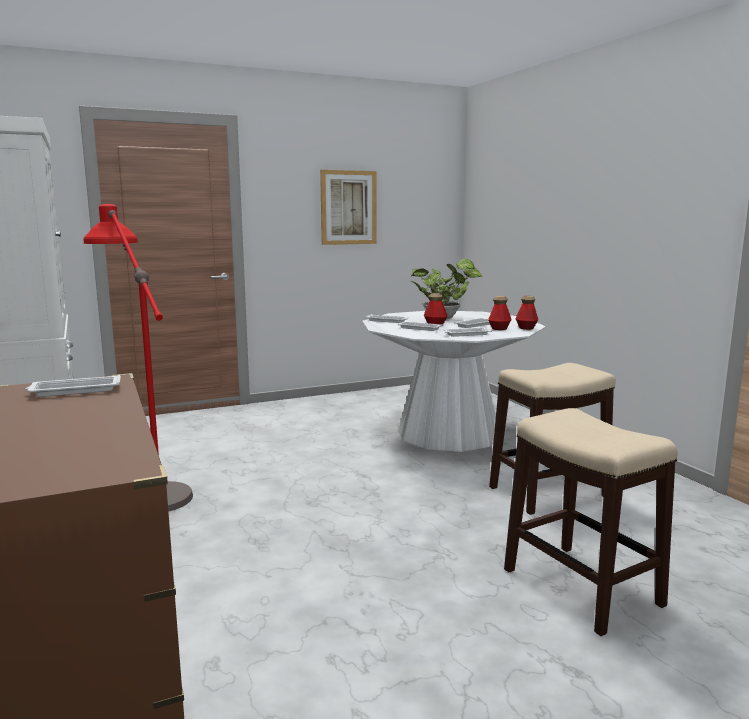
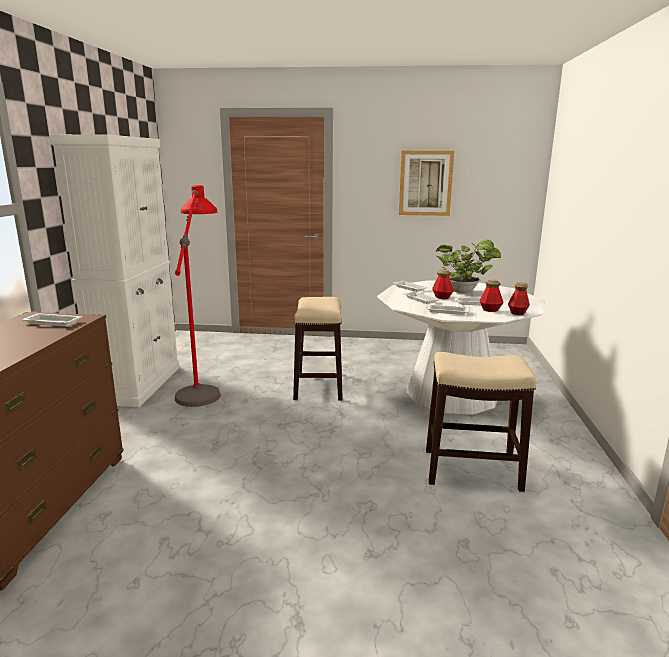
camera: 30 degrees right, 5 degrees up
(580, 586) = (391, 559): stool -> stool (318, 386)

